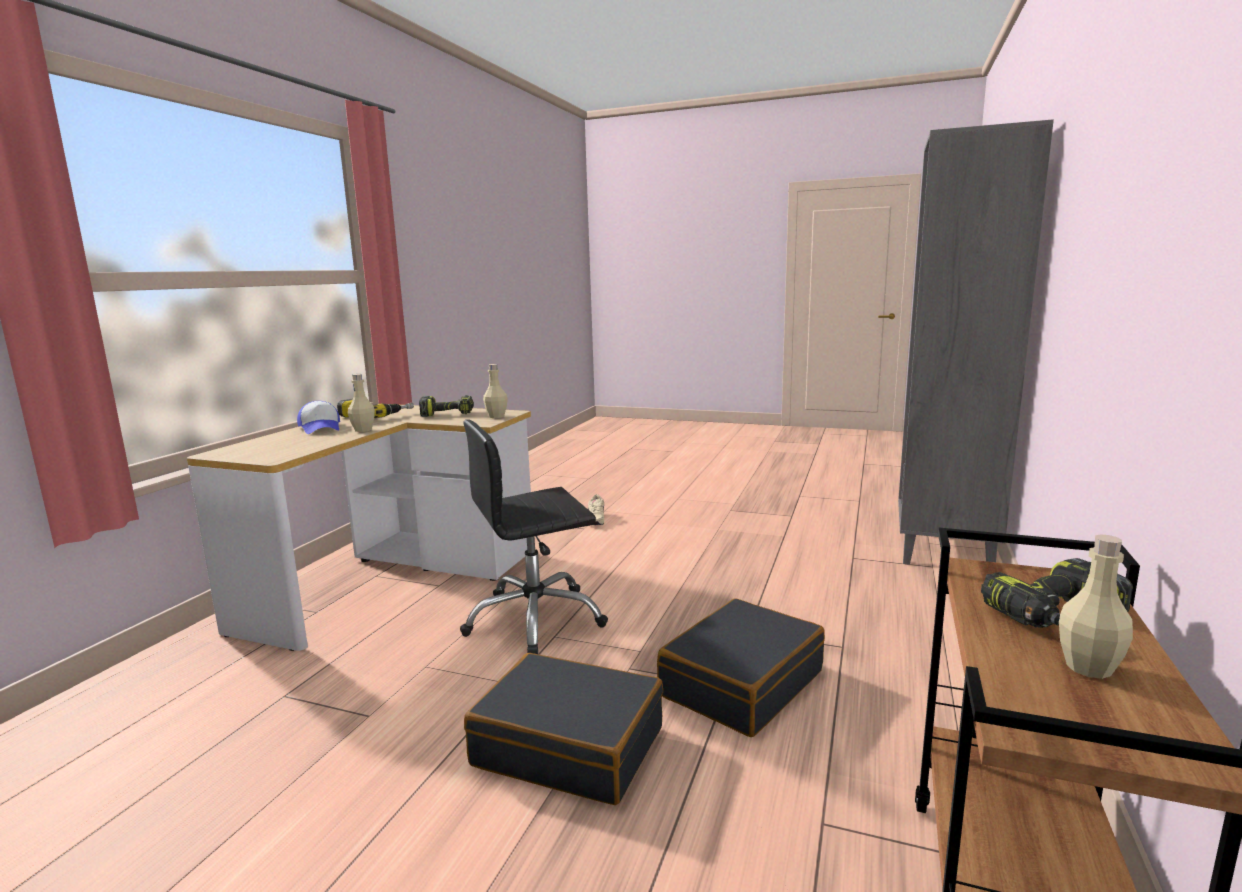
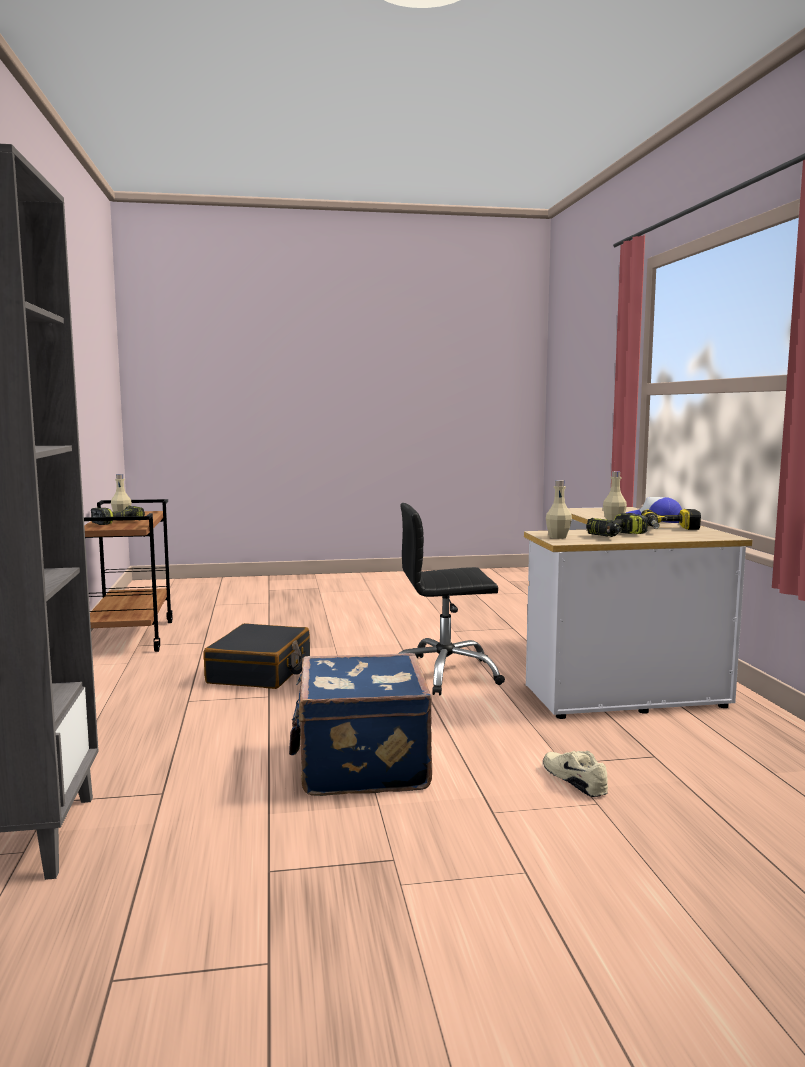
camera: 150 degrees right, 5 degrees down
(535, 619) = (444, 674): black office chair -> black office chair turned 135 degrees counterclockwise
(569, 746) = (338, 640): black suitcase -> none
(710, 550) = (360, 764): none -> blue suitcase

